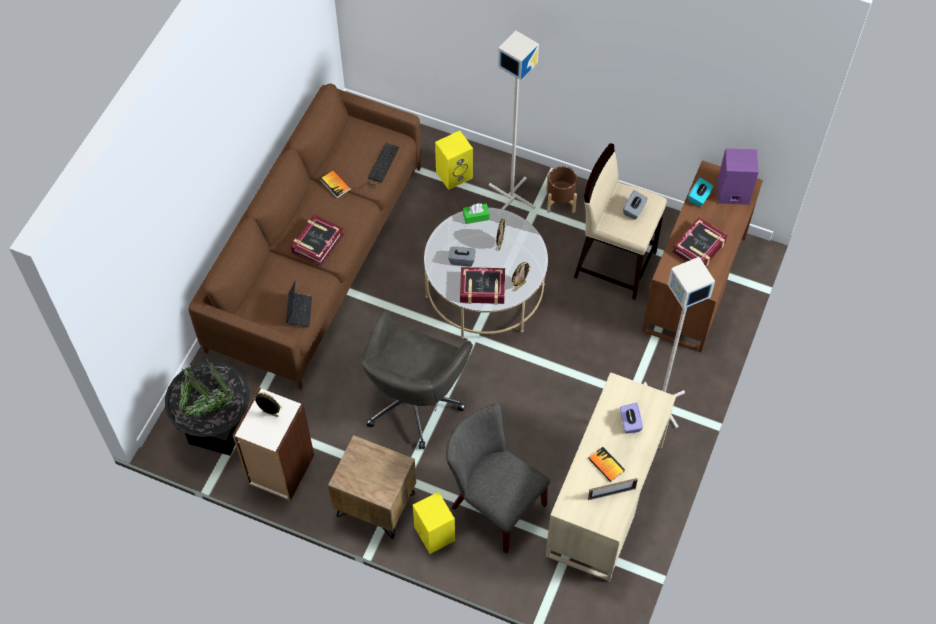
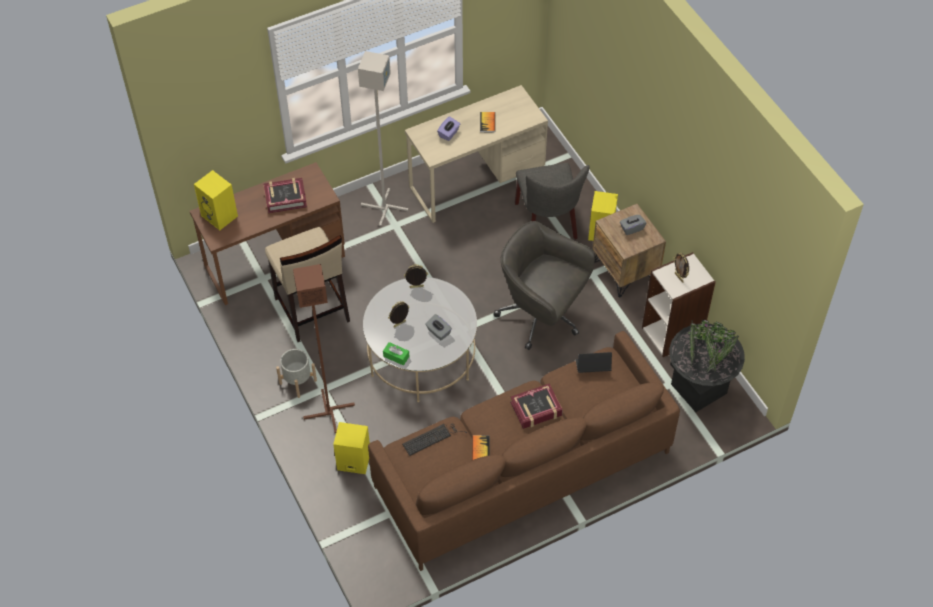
camera: 140 degrees left, 5 degrees down
(299, 311) = (592, 367): laptop -> laptop turned 45 degrees clockwise
(415, 400) = (541, 316): grey office chair -> grey office chair turned 120 degrees counterclockwise
(482, 289) = (444, 302): book -> none
(512, 195) = (328, 412): grey floor lamp -> brown floor lamp
(560, 201) = (297, 382): brown planter -> grey planter
(611, 493) = (500, 108): picture frame -> none
(634, 210) = (297, 250): grey tissue box -> grey tissue box (632, 228)
(699, 197) = (245, 228): turquoise tissue box -> none
(732, 193) = (220, 216): purple speaker -> yellow speaker

